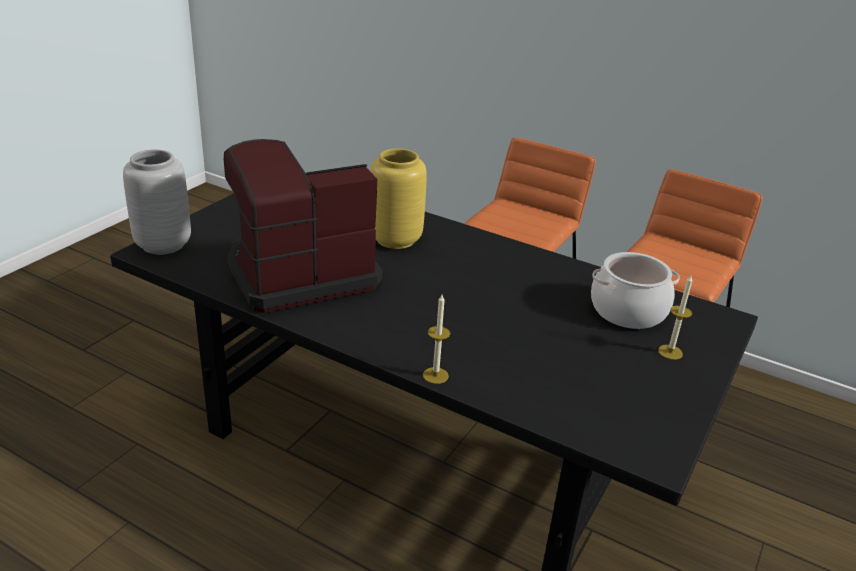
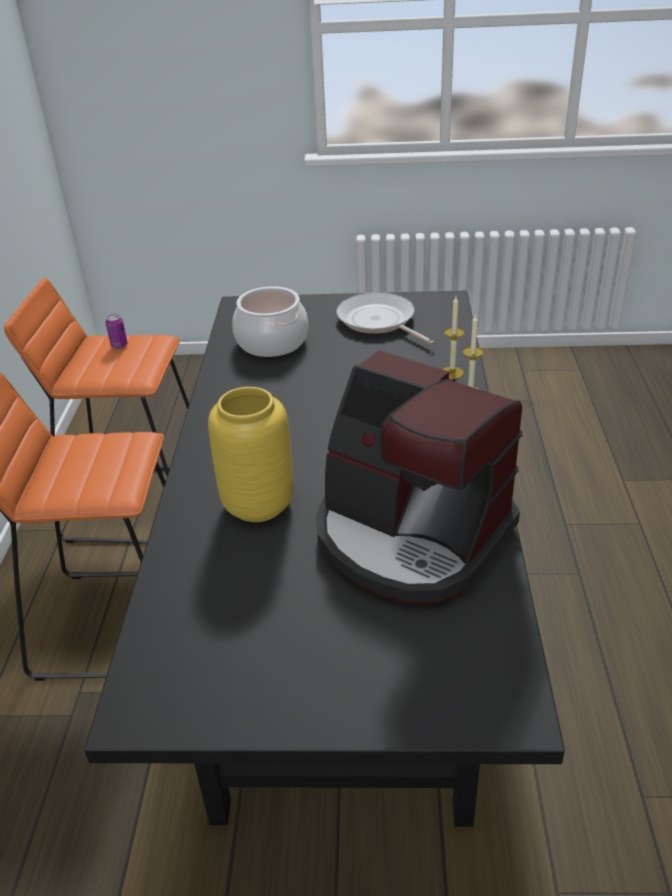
camera: 115 degrees left, 5 degrees up
(163, 245) = (481, 706): grey vase -> none
(631, 385) = (379, 321): none -> frying pan
(670, 352) = (316, 316): candle -> candle (452, 373)
(700, 264) = (119, 345): none -> can

